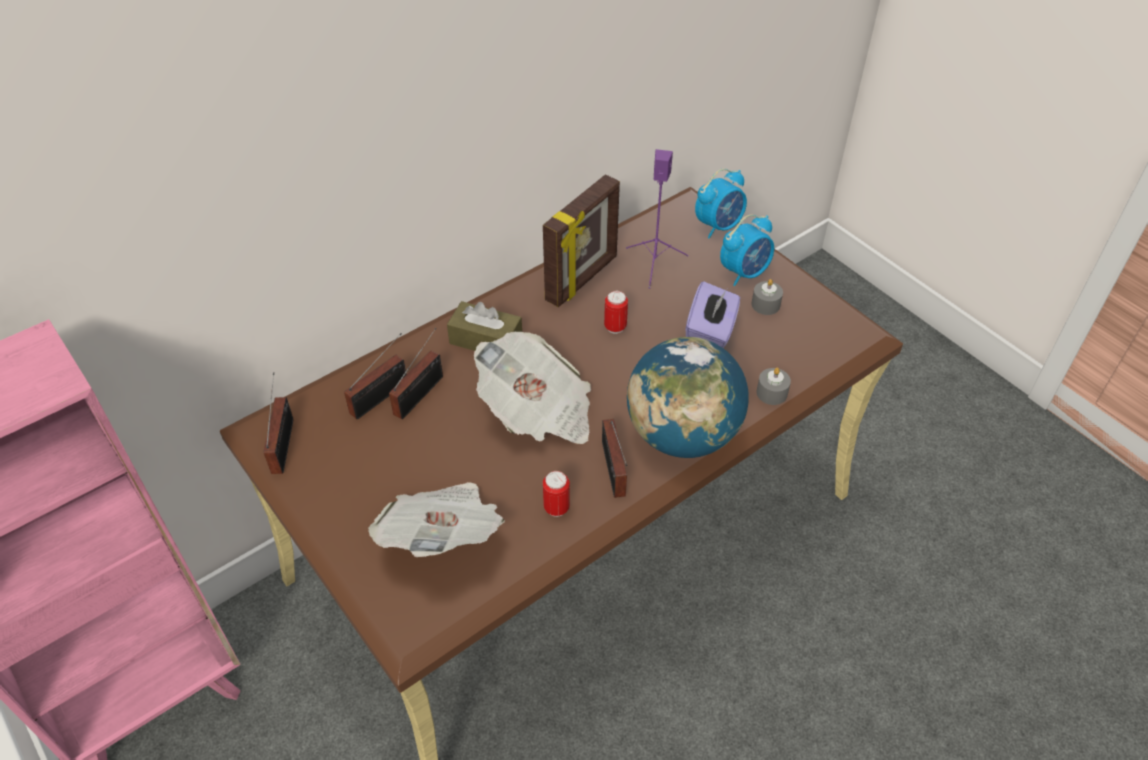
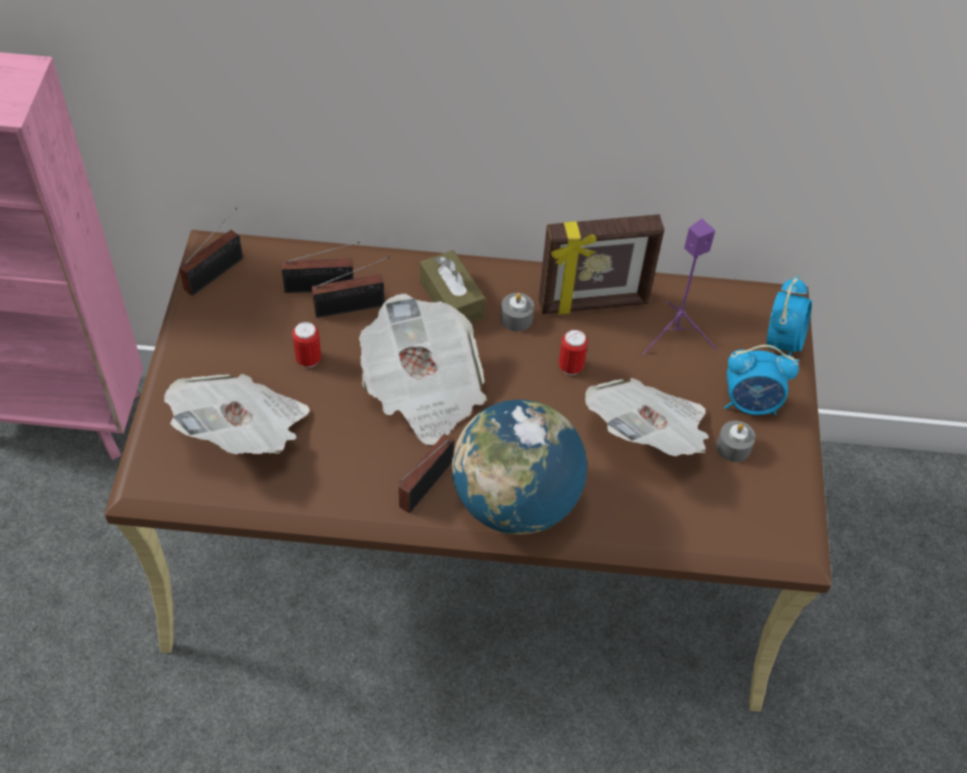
camera: 40 degrees right, 5 degrees up
(556, 508) = (347, 479): can -> can (308, 359)
(710, 333) = (648, 435): purple tissue box -> newspaper
(719, 226) = (782, 342): alarm clock -> alarm clock turned 75 degrees counterclockwise
(771, 393) = (637, 528): grey candle -> grey candle (516, 318)

